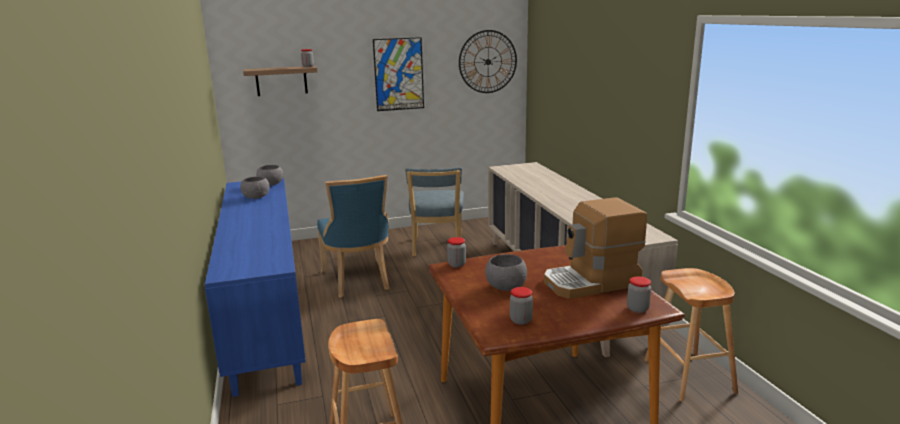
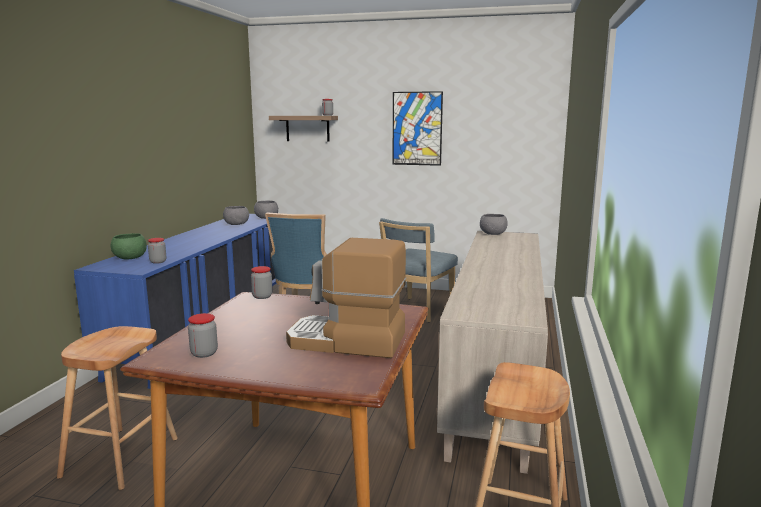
camera: 30 degrees right, 5 degrees down
(235, 257) = (130, 258): none -> green bowl
(488, 62) = (517, 120): wall clock -> none
(506, 287) = (259, 323): grey bowl -> grey bowl (493, 234)
(637, 309) = (336, 378): jar -> jar (158, 262)

